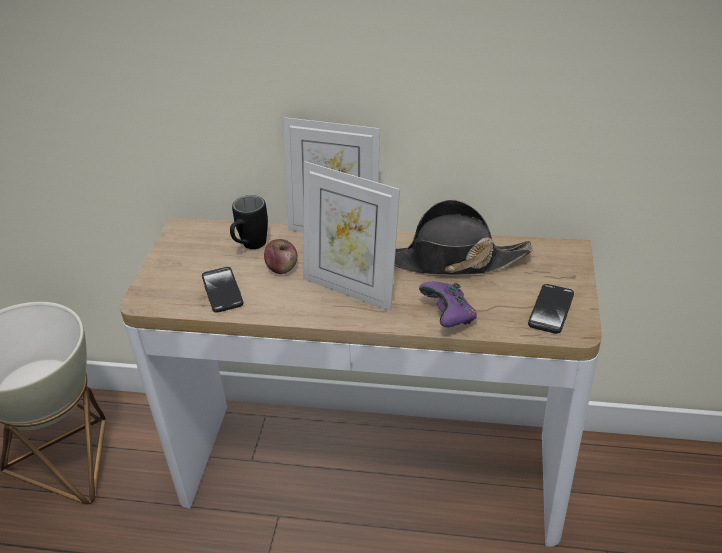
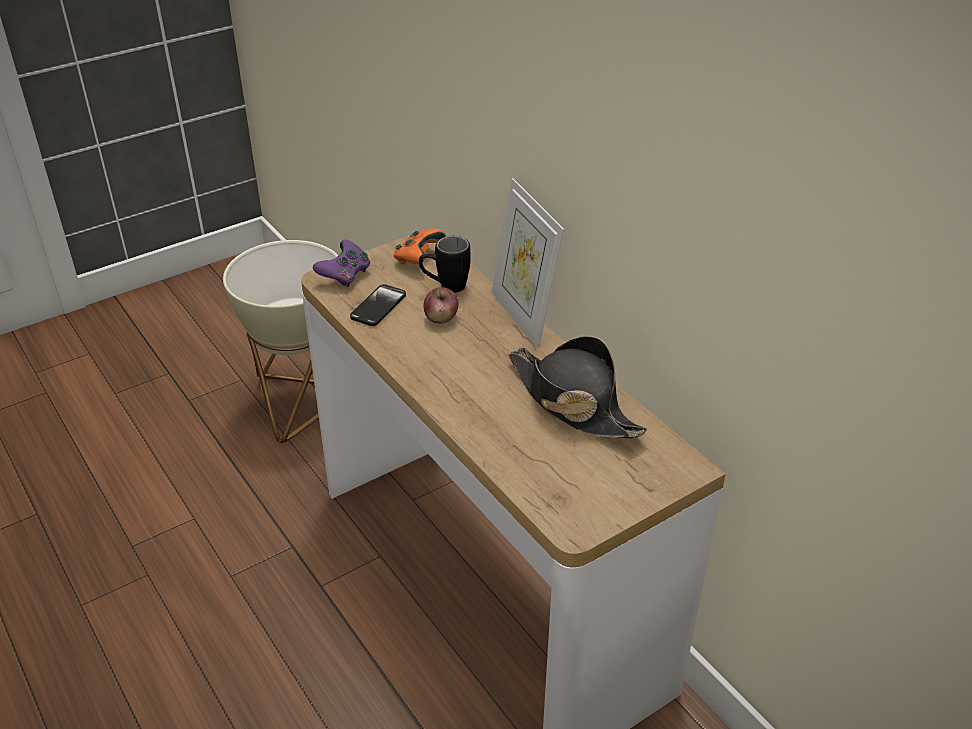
camera: 45 degrees right, 0 degrees up
(197, 241) = (418, 258): none -> orange game controller
(351, 288) = (462, 368): picture frame -> none
(449, 316) = (495, 441): purple game controller -> purple game controller (345, 275)
(551, 310) = (582, 499): phone -> none

